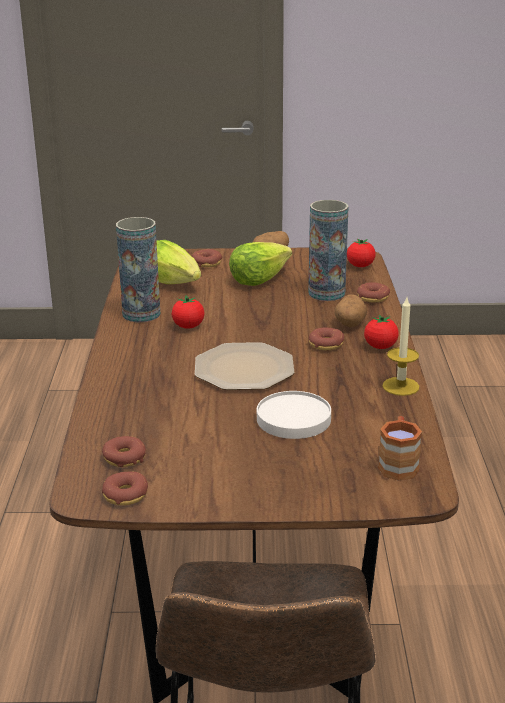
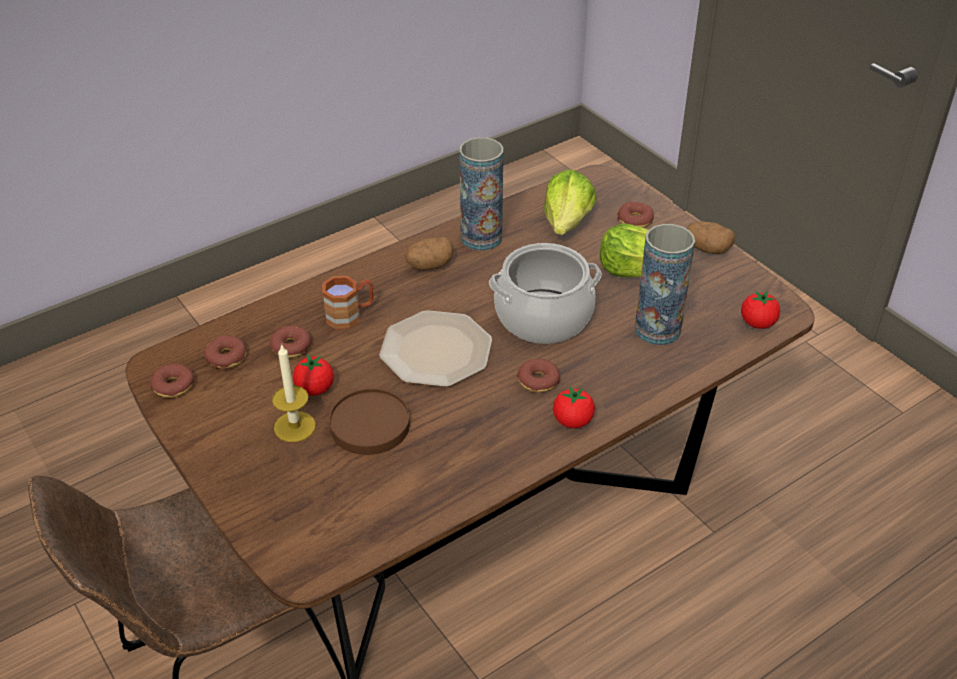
camera: 55 degrees right, 15 degrees up
(188, 326) = (485, 277): tomato -> tomato (315, 389)
(261, 322) = (543, 316): none -> cooking pot
(293, 419) = (369, 424): white plate -> brown plate
(350, 324) = (602, 377): potato -> potato (429, 266)
(372, 298) = (684, 367): donut -> donut (291, 347)
(398, 464) = (344, 531): brown mug -> brown mug (350, 315)
(400, 386) = (499, 471): candle -> candle (294, 426)

